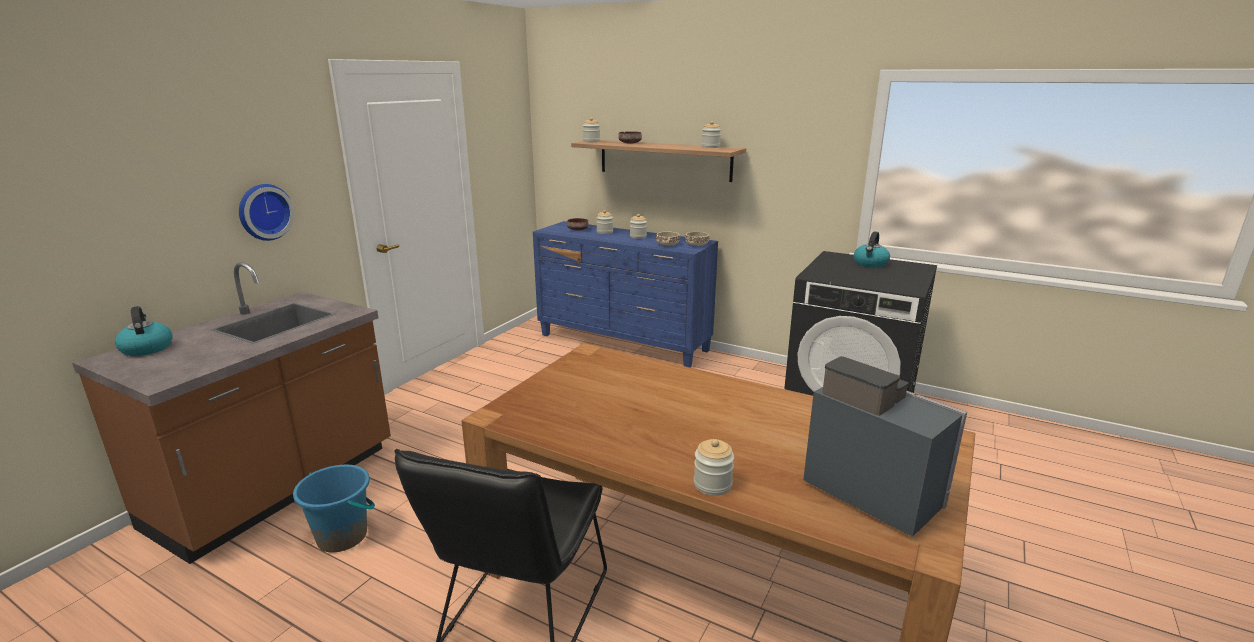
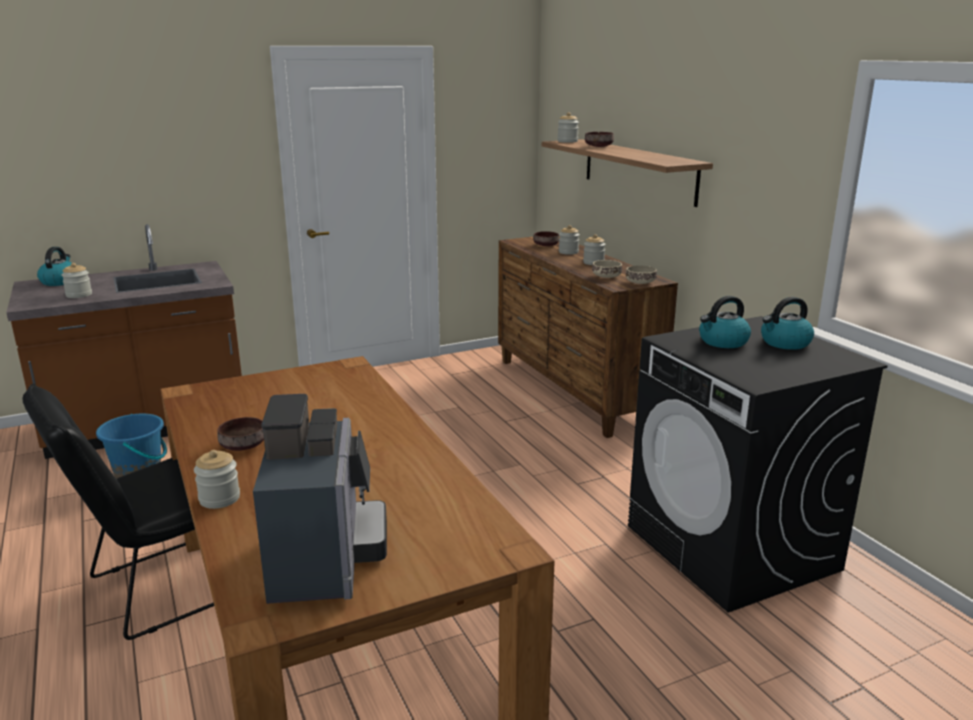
camera: 35 degrees right, 0 degrees up
(264, 211) = (188, 183): wall clock -> none
(623, 343) = (573, 391): blue dresser -> brown dresser
(640, 439) = (242, 445): none -> brown bowl
(710, 147) = (671, 158): jar -> jar (79, 295)
(842, 270) = (722, 342): none -> kettle

